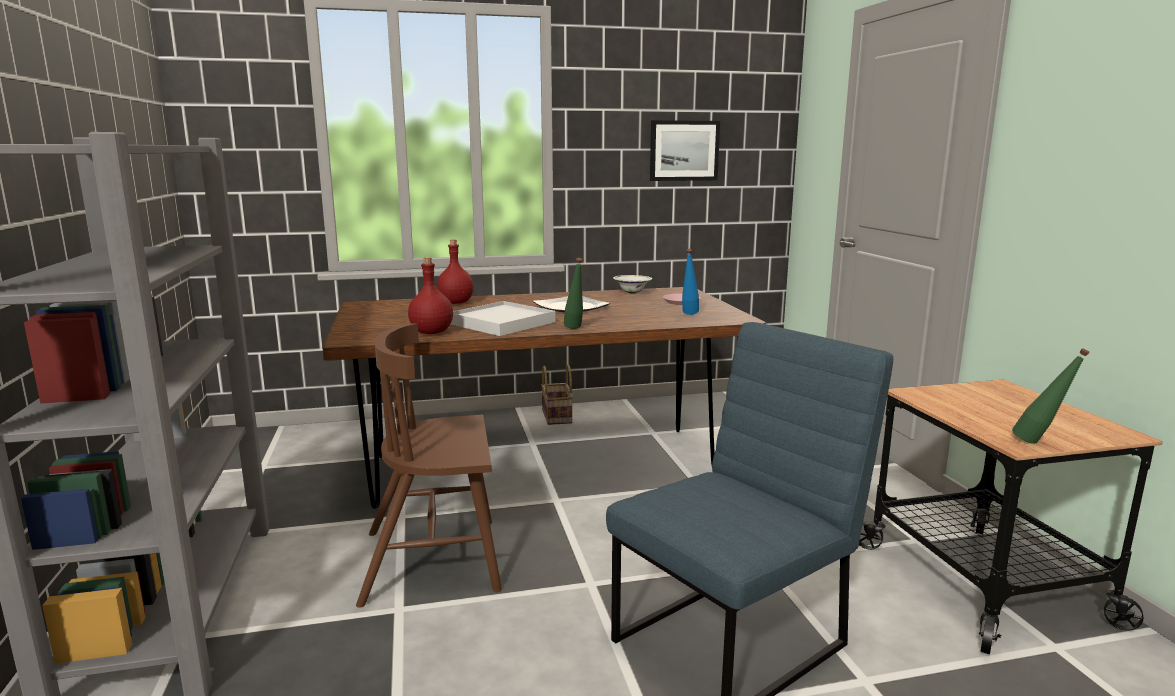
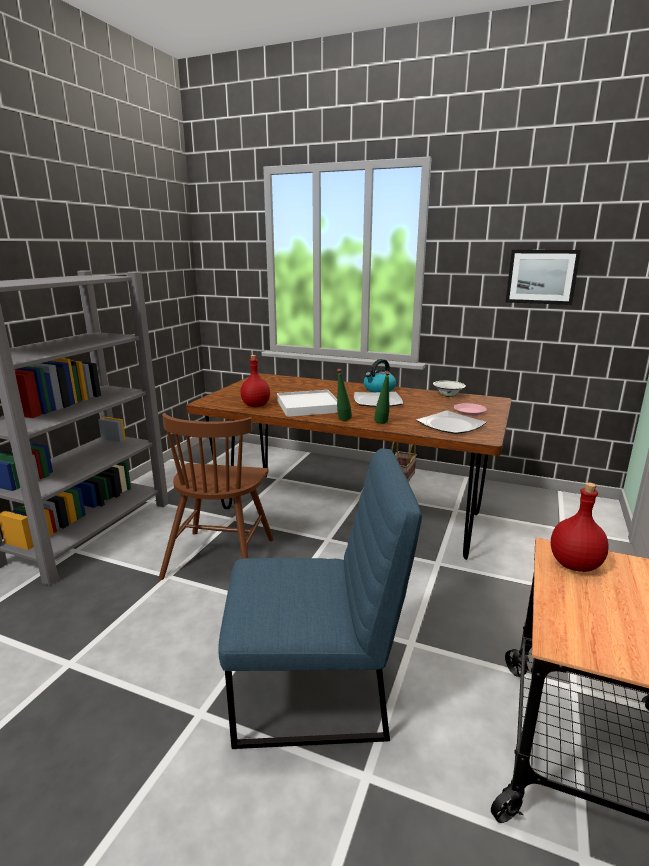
camera: 35 degrees right, 5 degrees up
(441, 558) = (221, 554): brown chair -> brown chair turned 105 degrees counterclockwise
(456, 303) = (313, 384): red bottle -> red bottle (574, 565)
(546, 297) = (379, 389): none -> kettle
(689, 315) = (450, 425): blue bottle -> plate
(1040, 444) = (586, 652): green bottle -> green bottle (382, 424)

